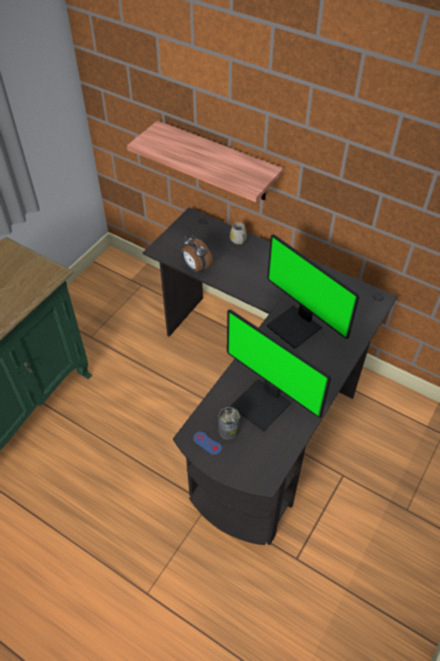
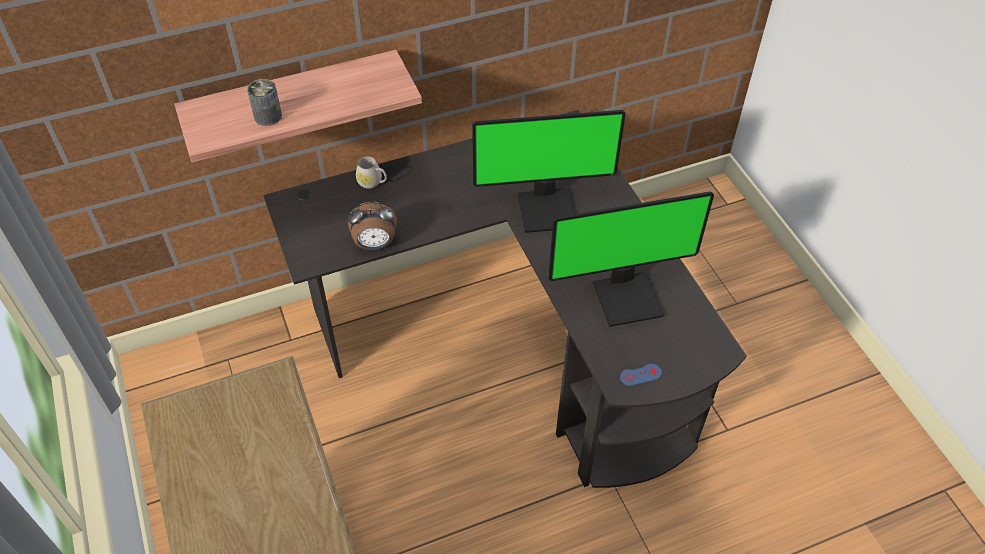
camera: 55 degrees left, 0 degrees up
(228, 430) = (638, 346): can -> can (268, 116)

